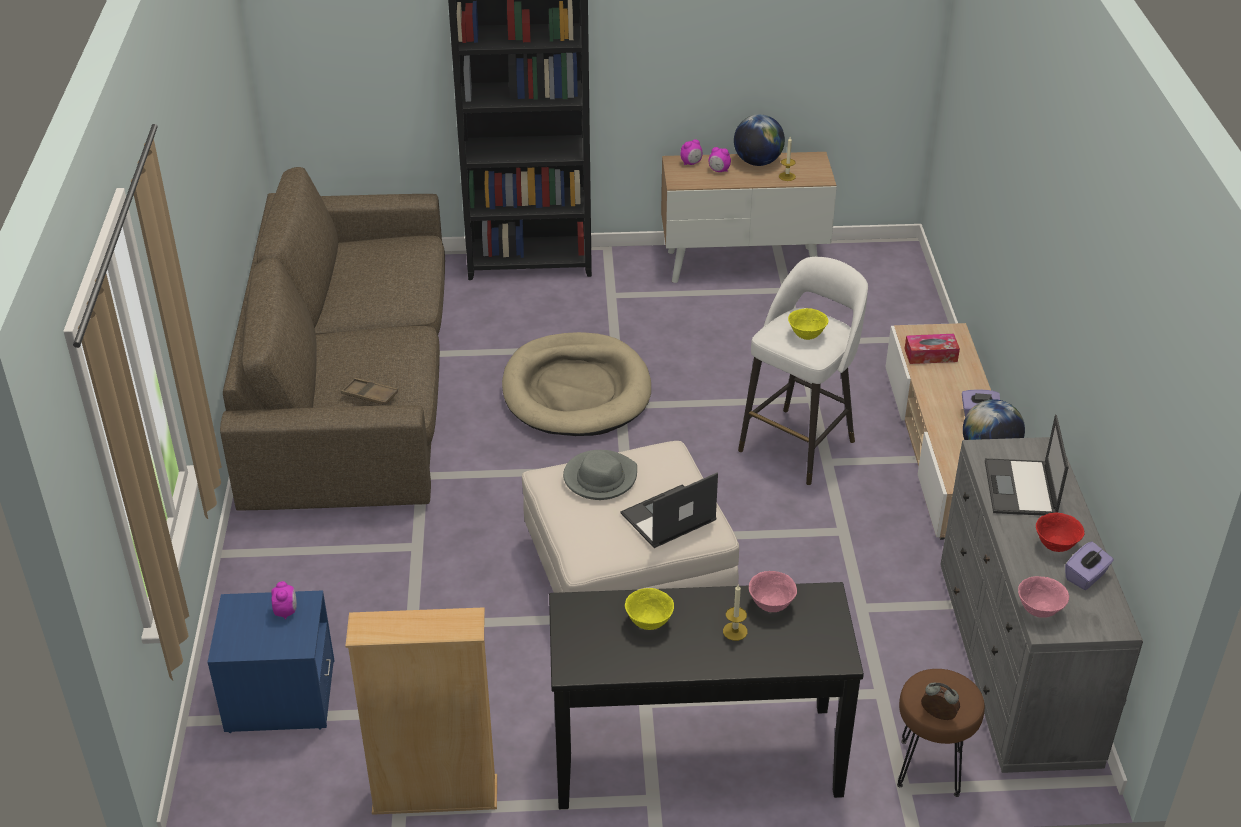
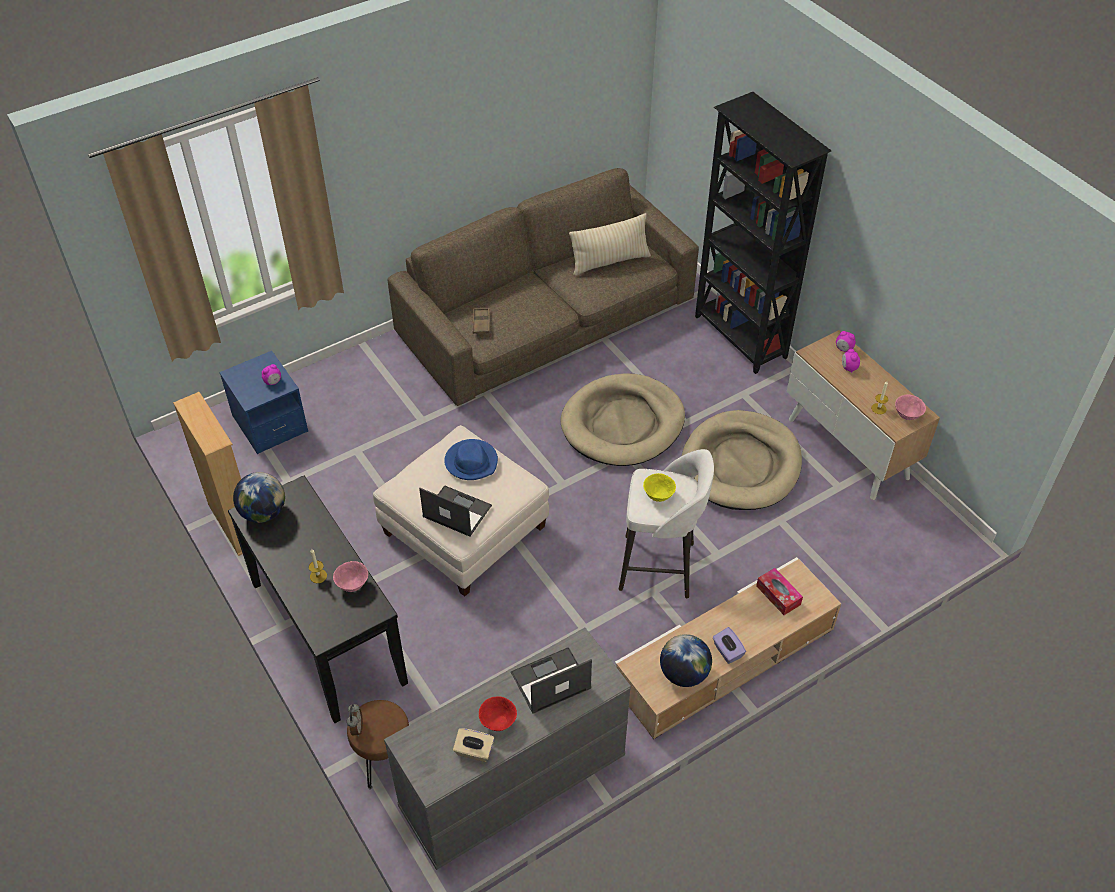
camera: 60 degrees right, 10 degrees up
(374, 268) = (610, 262): none -> beige pillow
(600, 478) = (471, 462): grey hat -> blue hat
(649, 622) = (303, 531): yellow bowl -> none
(706, 336) = (741, 464): none -> beige dog bed
(757, 162) = (882, 384): globe -> globe (263, 513)
(1039, 610) = (420, 733): pink bowl -> pink bowl (907, 416)
(1086, 576) = (474, 751): purple tissue box -> beige tissue box

